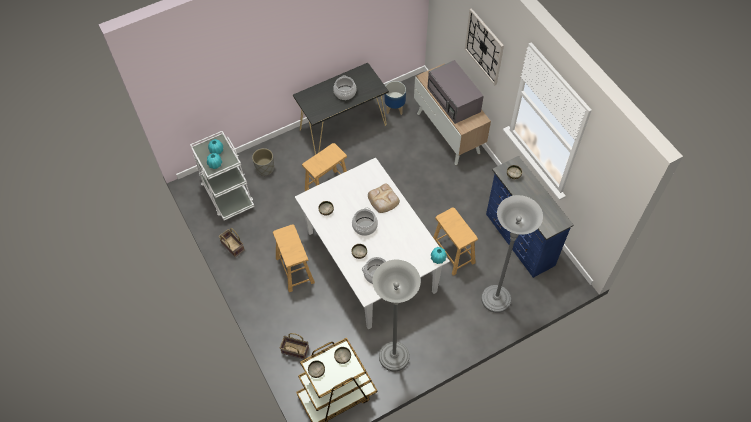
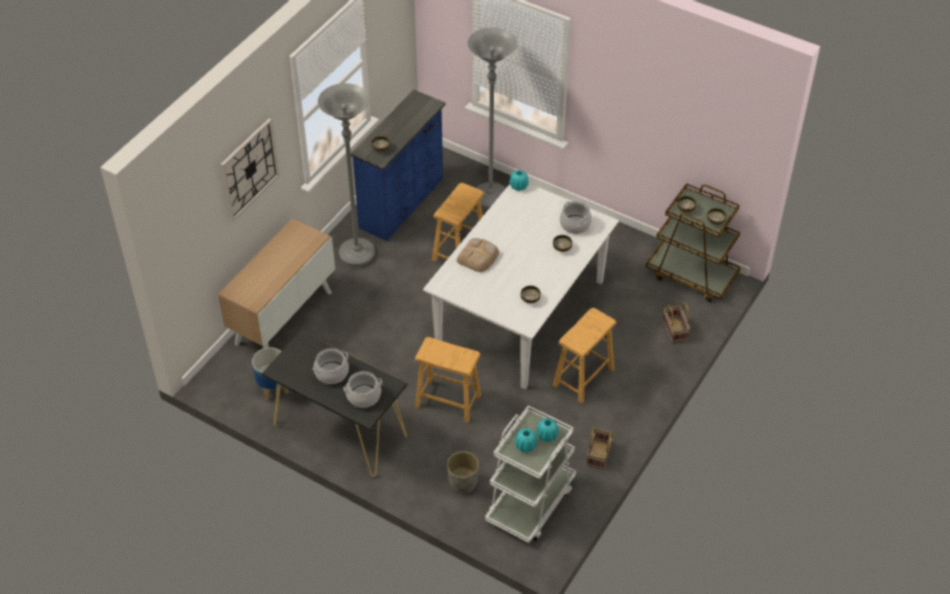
camera: 120 degrees left, 10 degrees down
(364, 226) = (524, 258): cooking pot -> cooking pot (363, 396)
(394, 357) = (616, 249): grey floor lamp -> grey floor lamp (357, 254)
(454, 100) = (278, 261): grey microwave -> none

